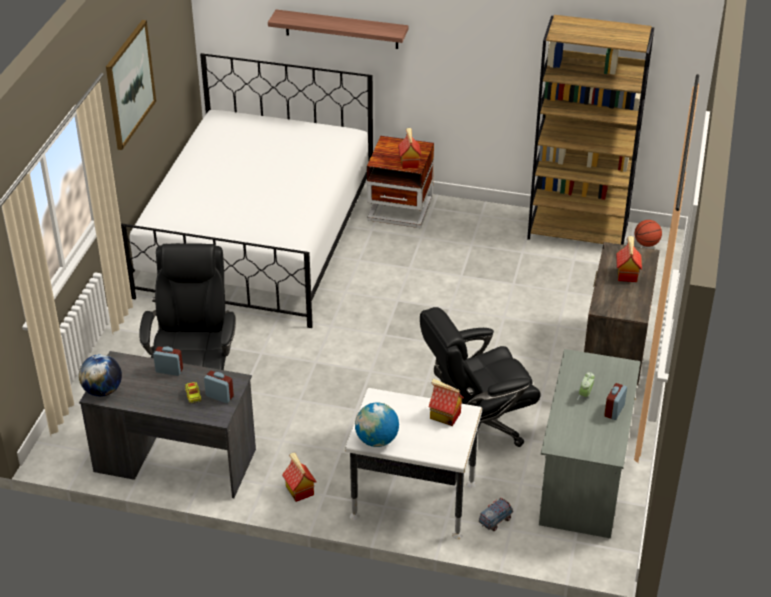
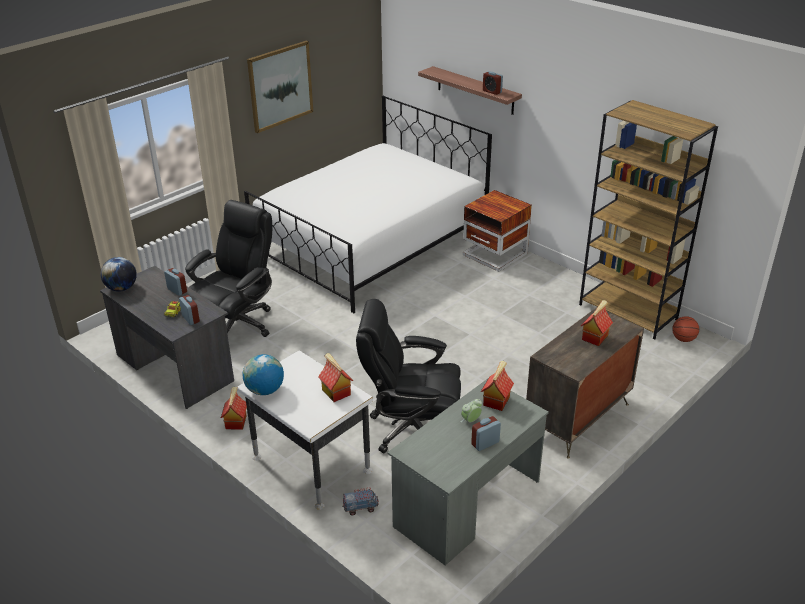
camera: 30 degrees right, 5 degrees down
(375, 30) = (492, 91): none -> alarm clock
(409, 162) = (498, 212): toy house -> toy house (496, 400)

